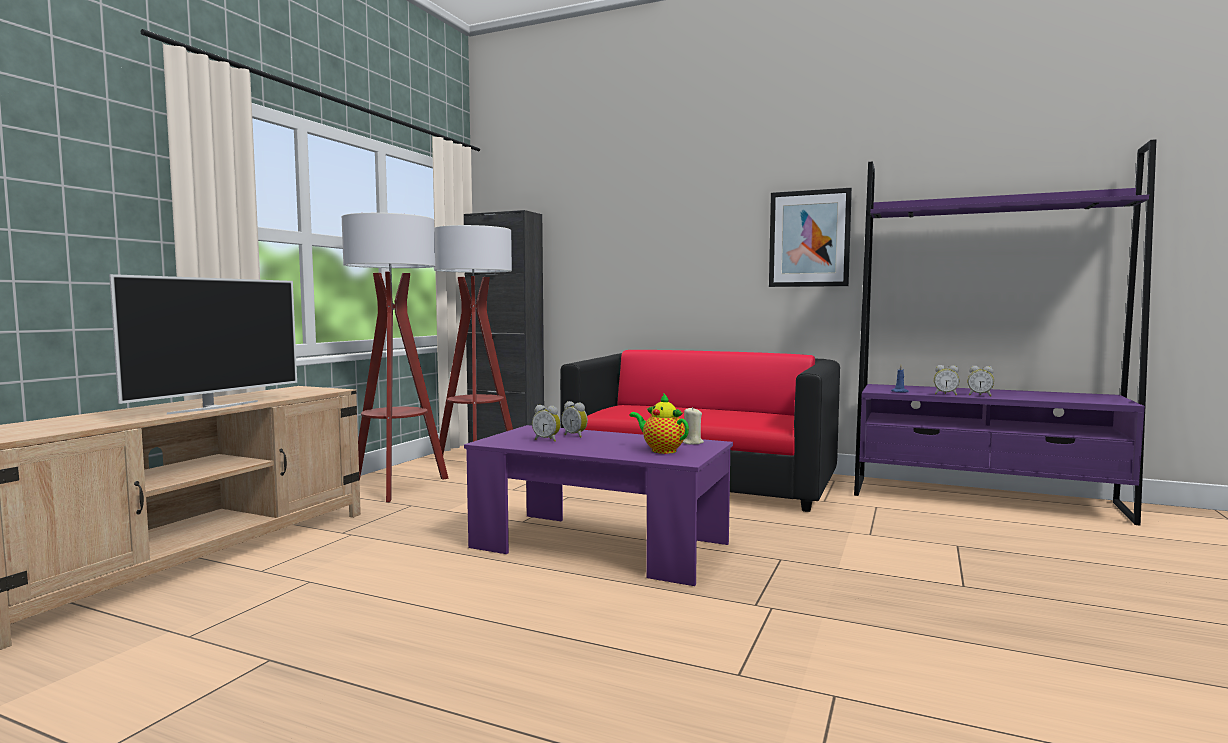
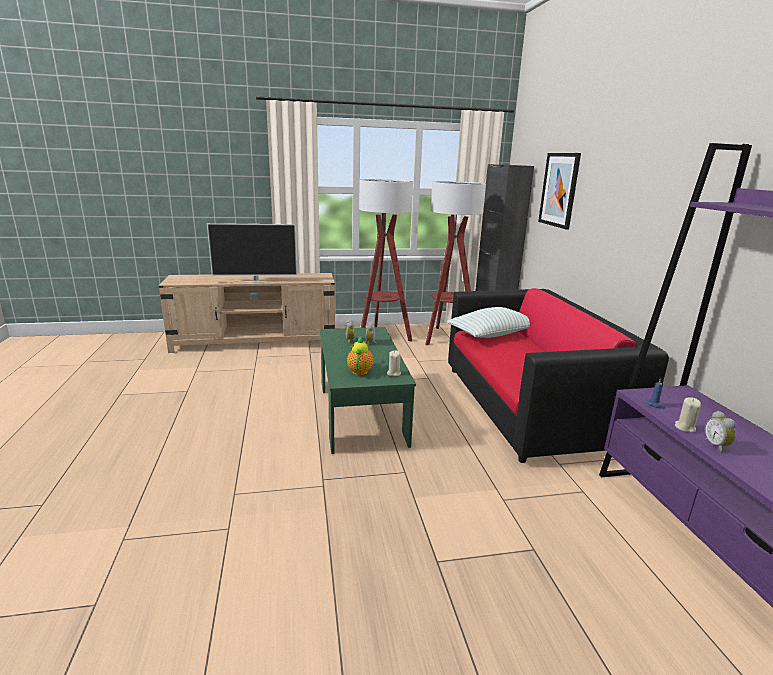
camera: 55 degrees right, 15 degrees up
(599, 546) = (360, 411): purple coffee table -> green coffee table
(626, 410) = (492, 334): none -> pillow
(809, 239) = (683, 218): picture -> picture (559, 190)
(945, 394) = (684, 427): alarm clock -> beige candle

